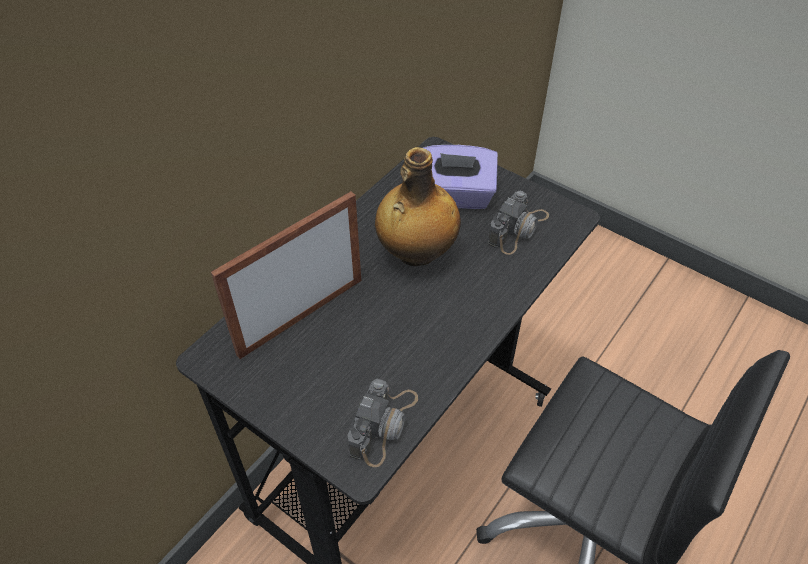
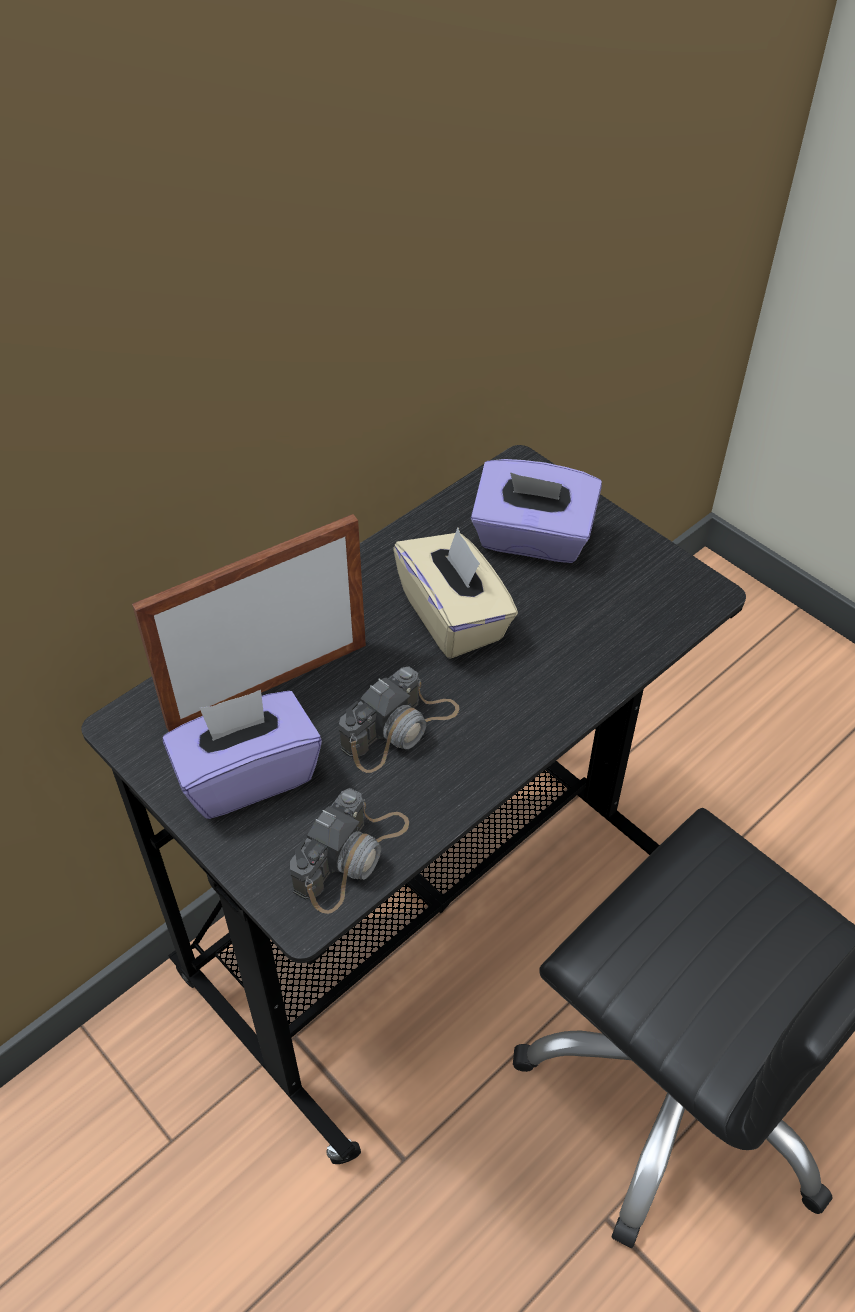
camera: 10 degrees right, 0 degrees up
(300, 379) = (247, 775): none -> purple tissue box
(416, 254) = (454, 617): bottle -> beige tissue box
(518, 228) = (616, 599): camera -> camera (400, 728)

